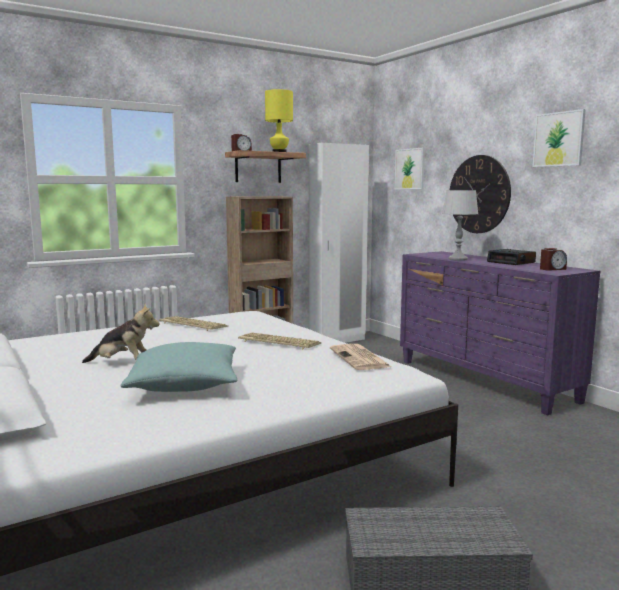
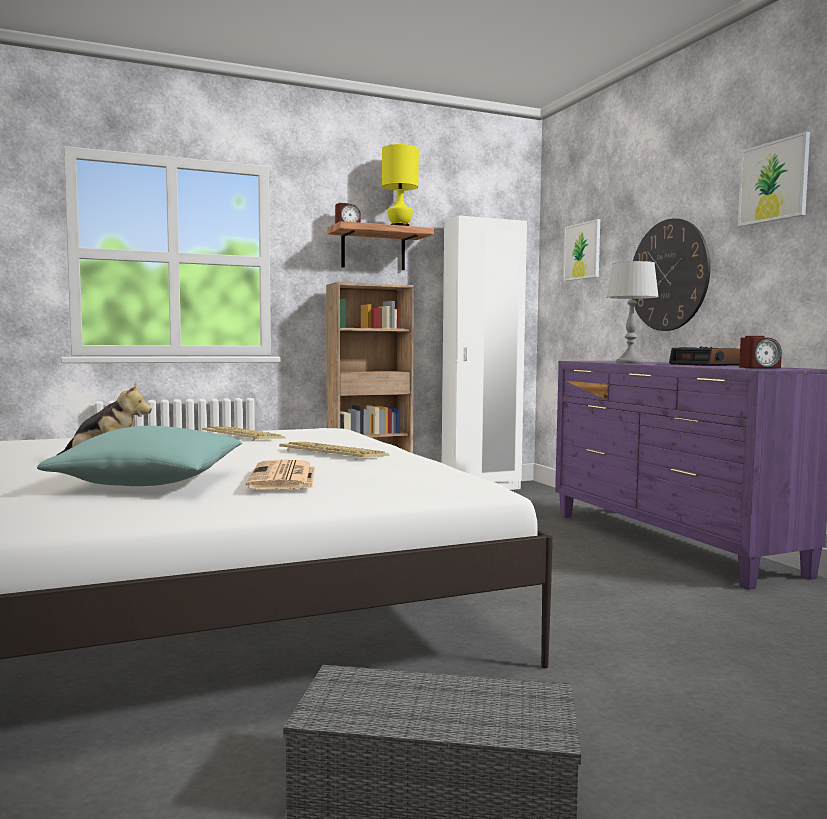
camera: 10 degrees right, 5 degrees down
(360, 358) = (423, 469): newspaper -> newspaper (284, 477)

